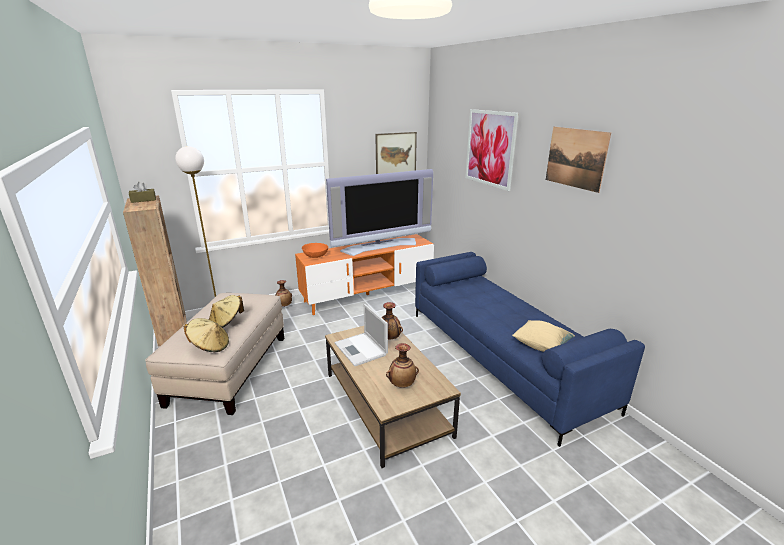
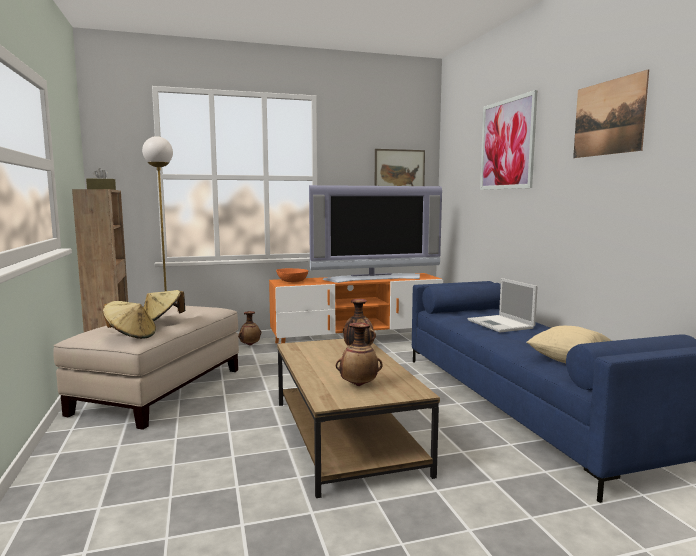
camera: 10 degrees right, 15 degrees down
(361, 349) = (317, 356): laptop -> laptop (501, 324)

